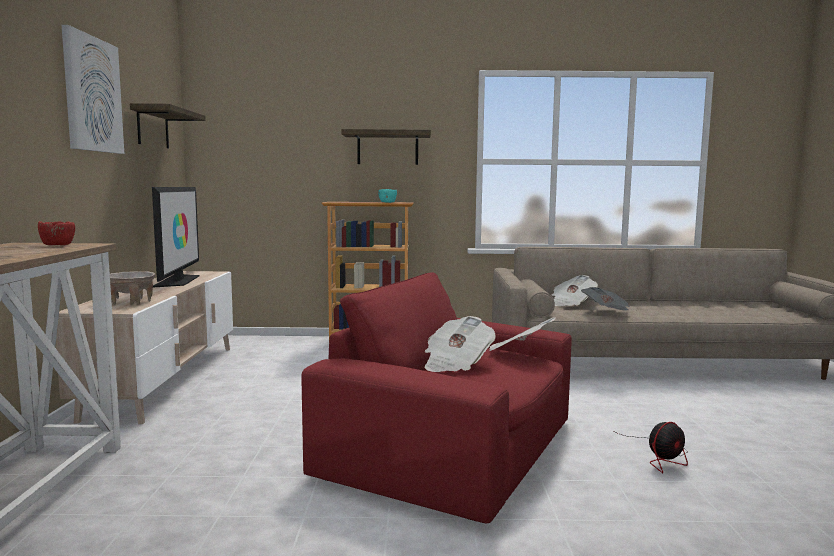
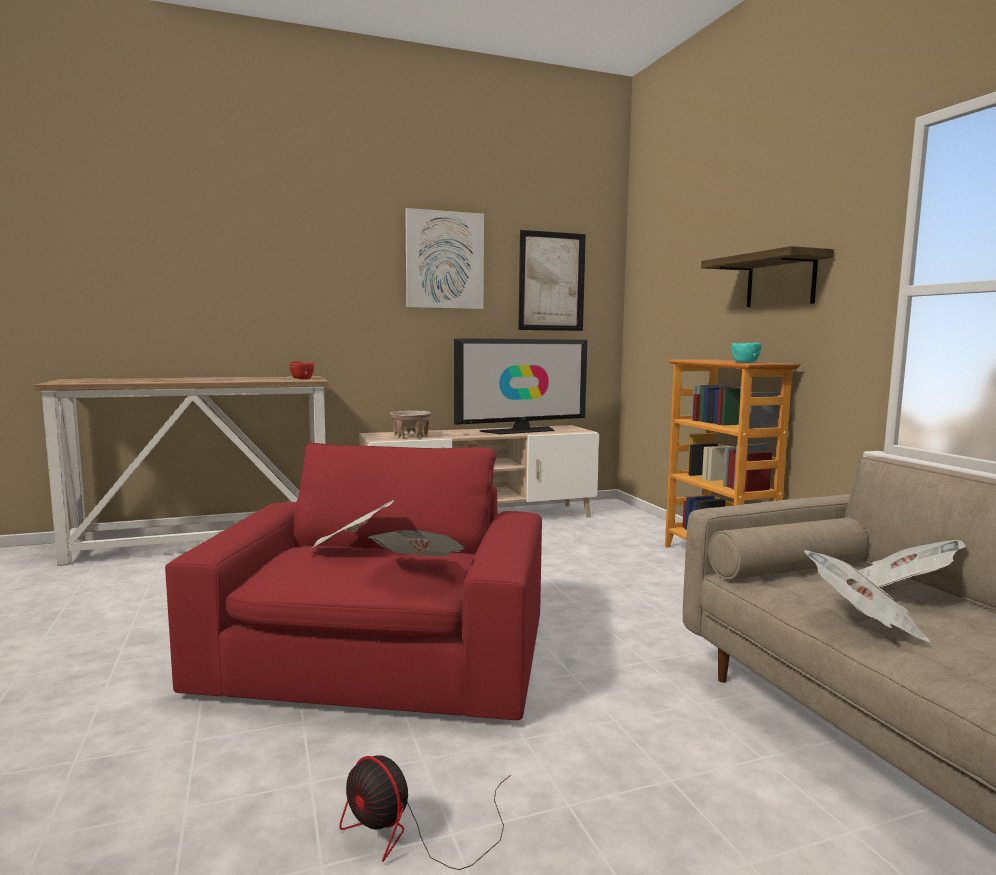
camera: 70 degrees right, 0 degrees up
(153, 128) = (551, 281): shelf -> picture

